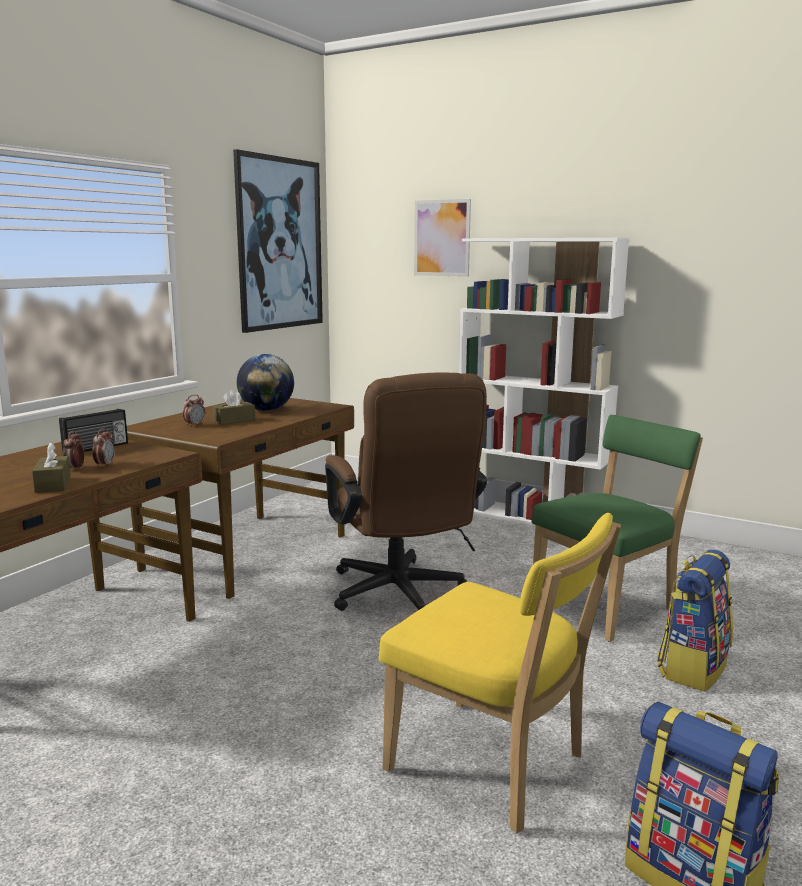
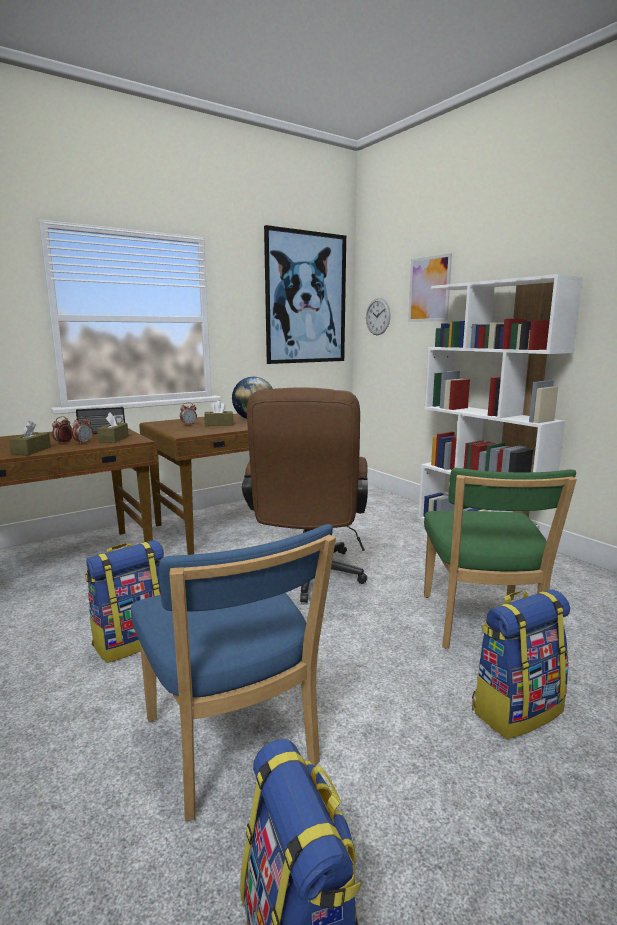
camera: 25 degrees right, 0 degrees up
(136, 455) = (113, 439): none -> brown tissue box
(274, 705) = (132, 641): none -> backpack
(367, 267) = (378, 316): none -> wall clock
(493, 766) = (232, 747): yellow chair -> blue chair
(608, 606) = (480, 625): green chair -> green chair turned 105 degrees clockwise

